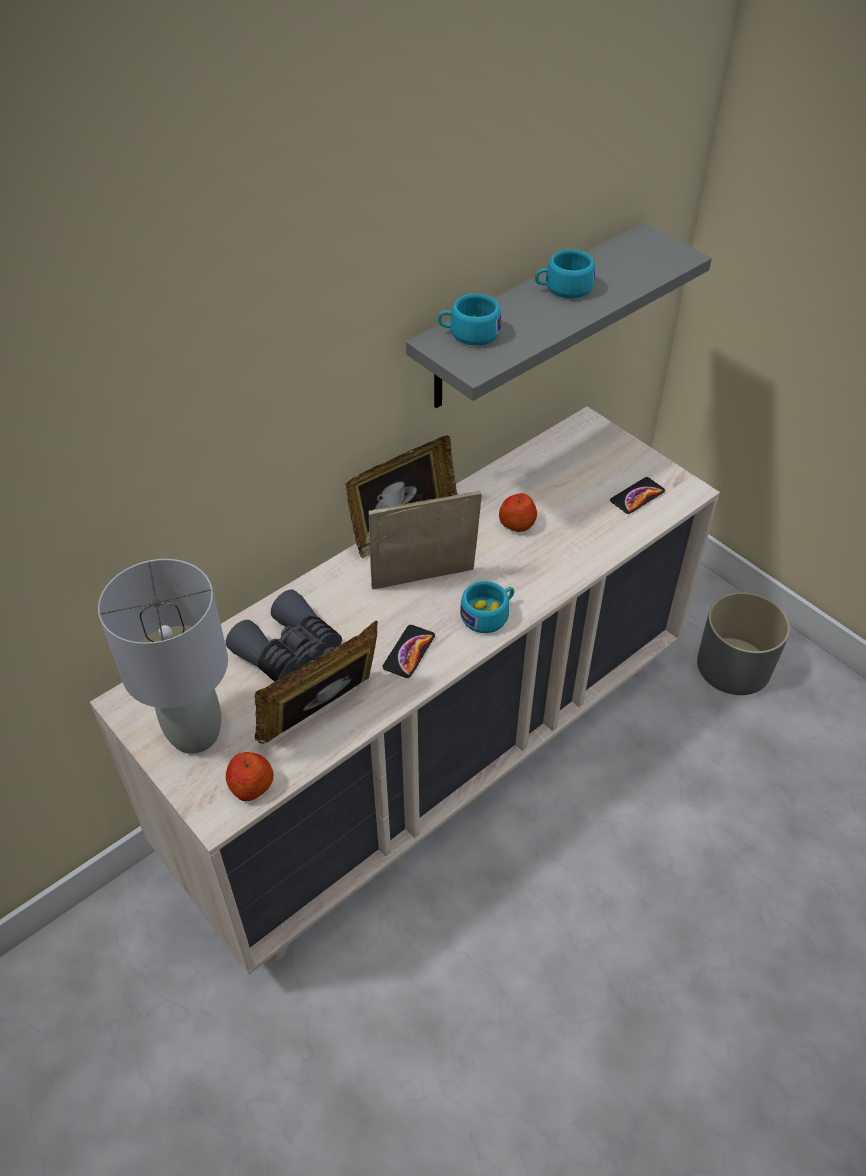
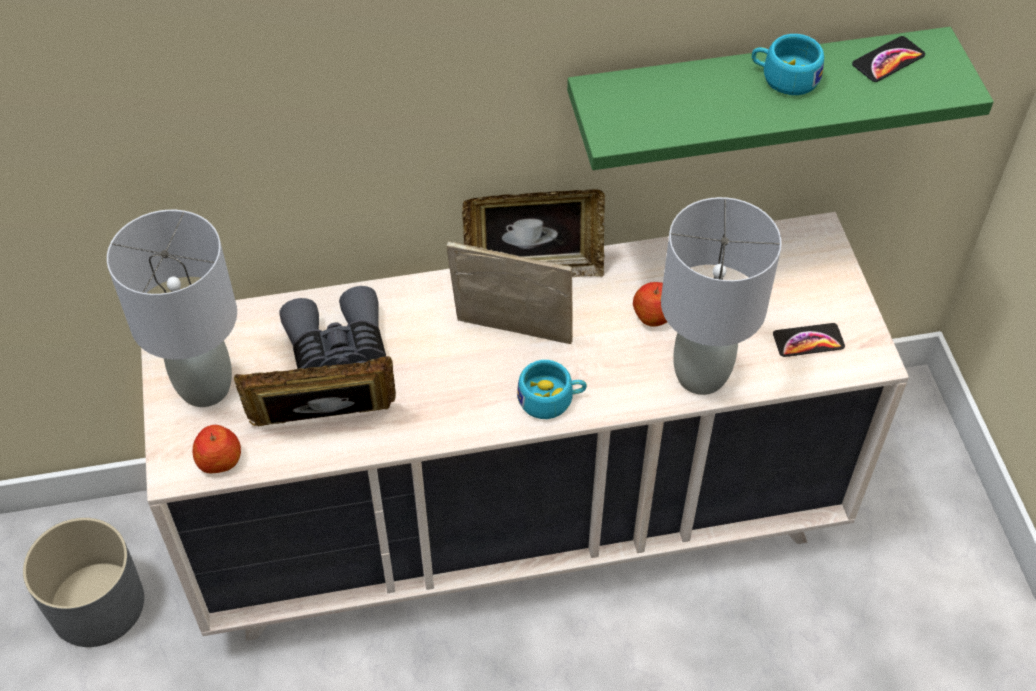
camera: 30 degrees right, 5 degrees up
(409, 652) = (446, 400): phone -> phone (888, 60)
(469, 333) = (638, 93): turquoise cup -> none
(529, 318) = (754, 93): grey shelf -> green shelf
(582, 550) = (700, 374): none -> grey table lamp
(734, 666) = (918, 584): grey planter -> grey planter (98, 605)

